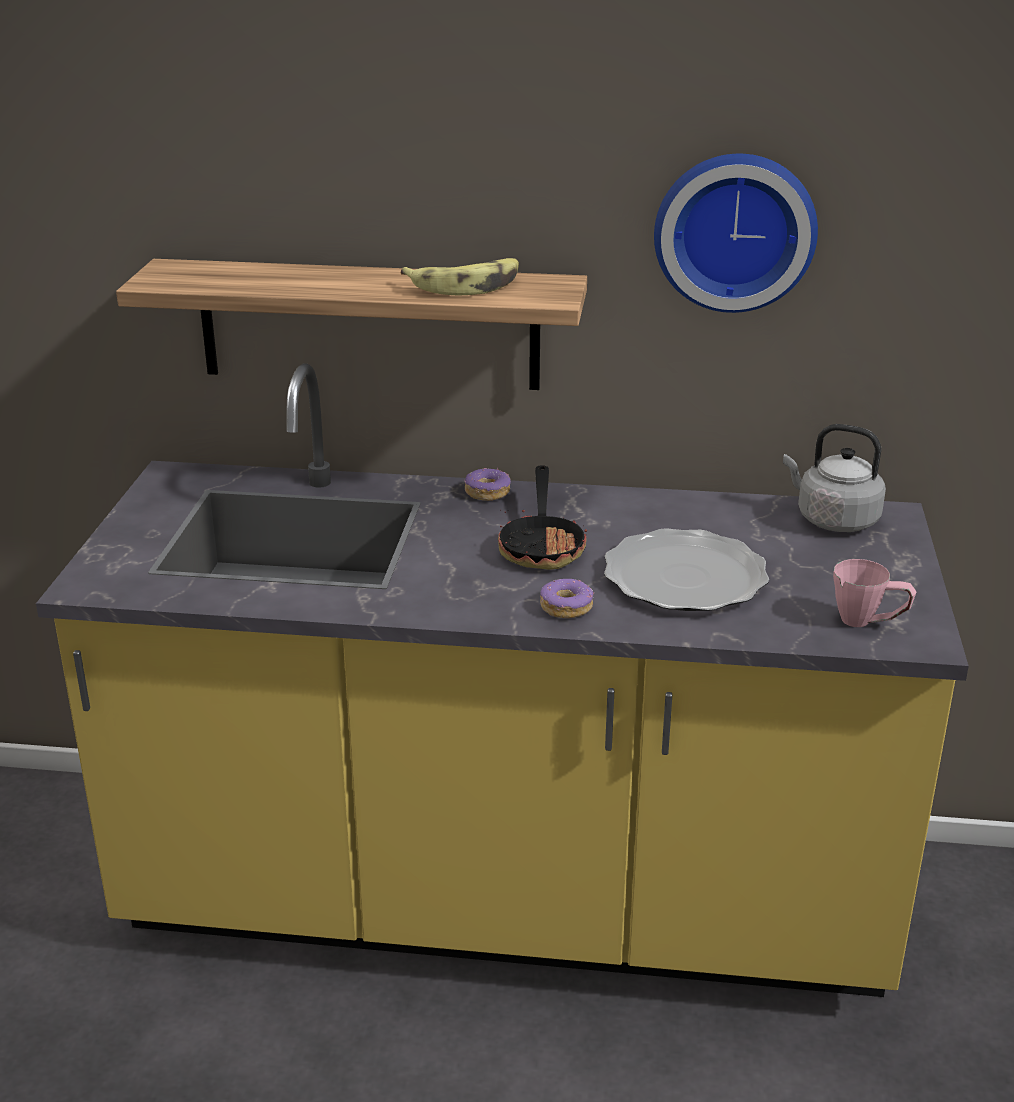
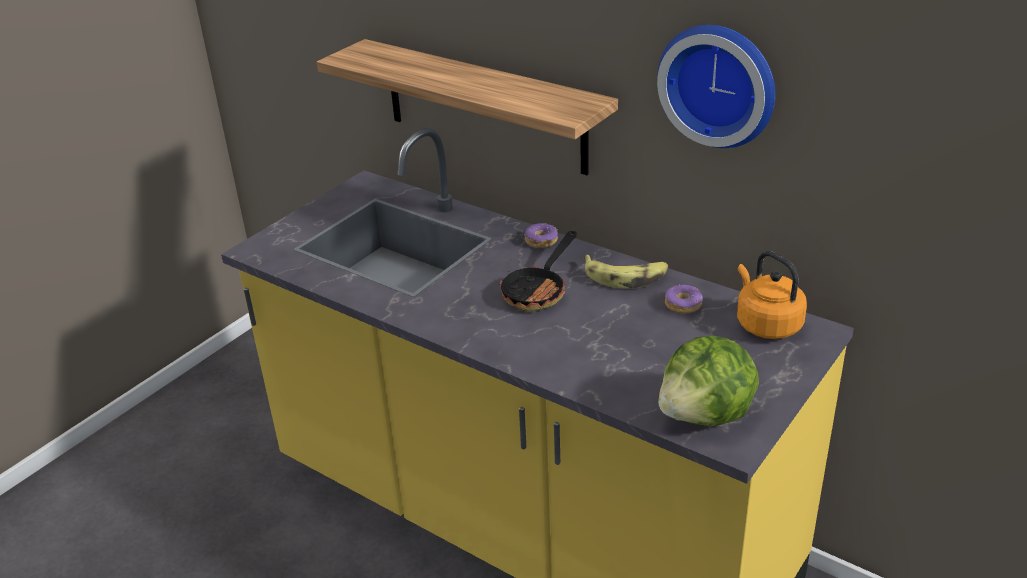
camera: 30 degrees right, 5 degrees up
(466, 286) = (524, 94): banana -> banana (625, 277)
(566, 607) = (509, 341): donut -> donut (683, 305)
(686, 578) = (610, 342): plate -> none
(833, 520) = (766, 324): grey kettle -> orange kettle
(868, 623) = (706, 415): pink mug -> lettuce

